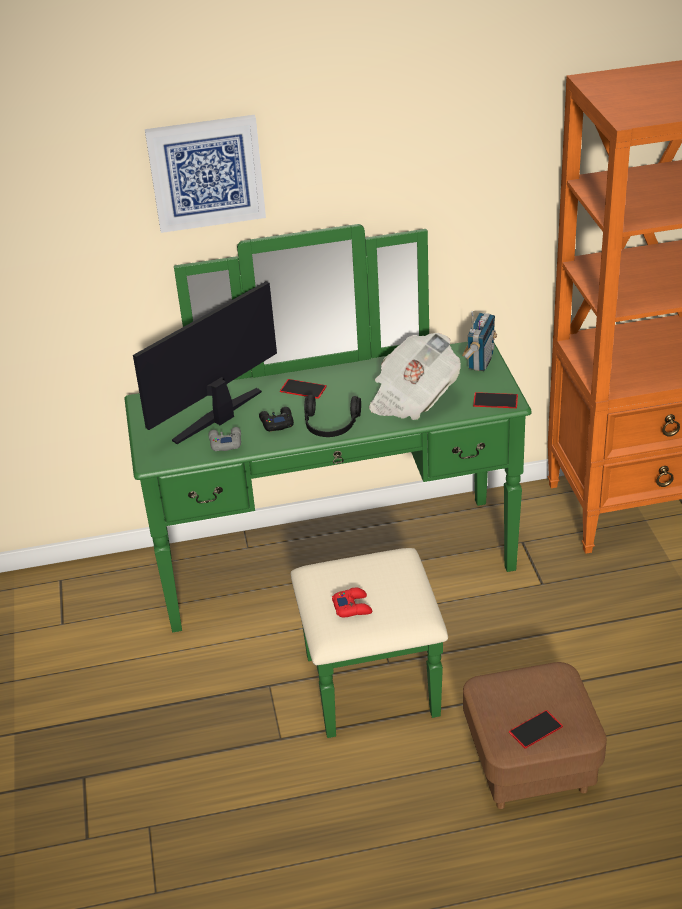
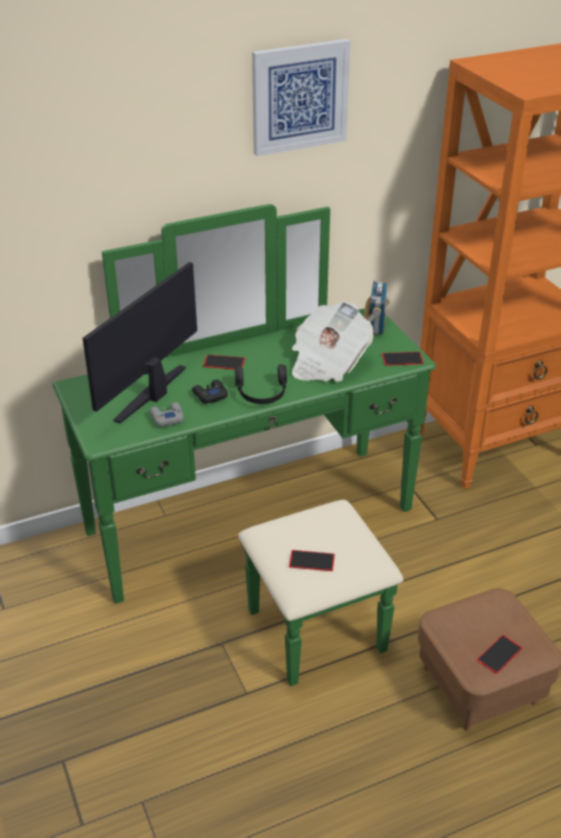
camera: 15 degrees left, 0 degrees up
(206, 173) = (131, 158): picture -> picture (299, 97)
(352, 607) = (311, 561): red game controller -> phone

